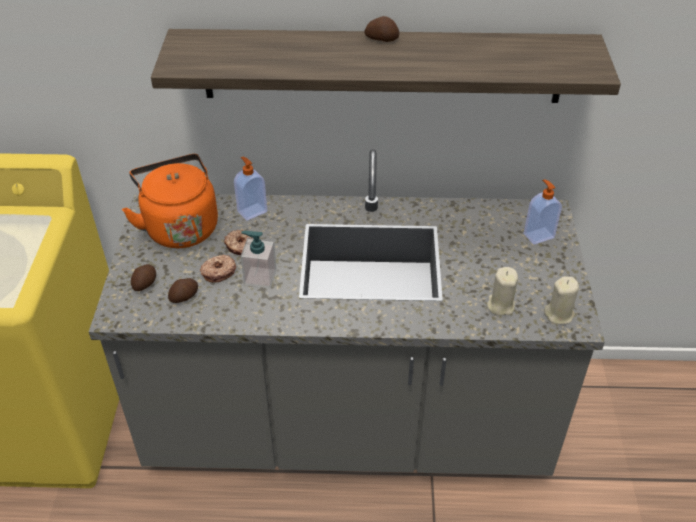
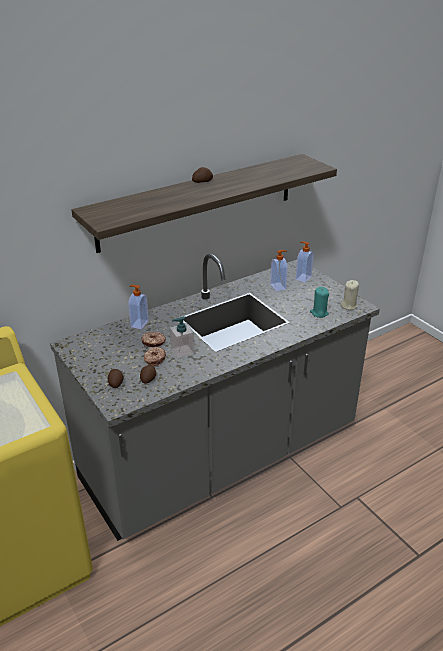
camera: 35 degrees left, 10 degrees down
(180, 226) = (103, 348): orange kettle -> none
(487, 234) = (278, 286): none -> soap dispenser
(500, 305) = (319, 313): beige candle -> turquoise candle

